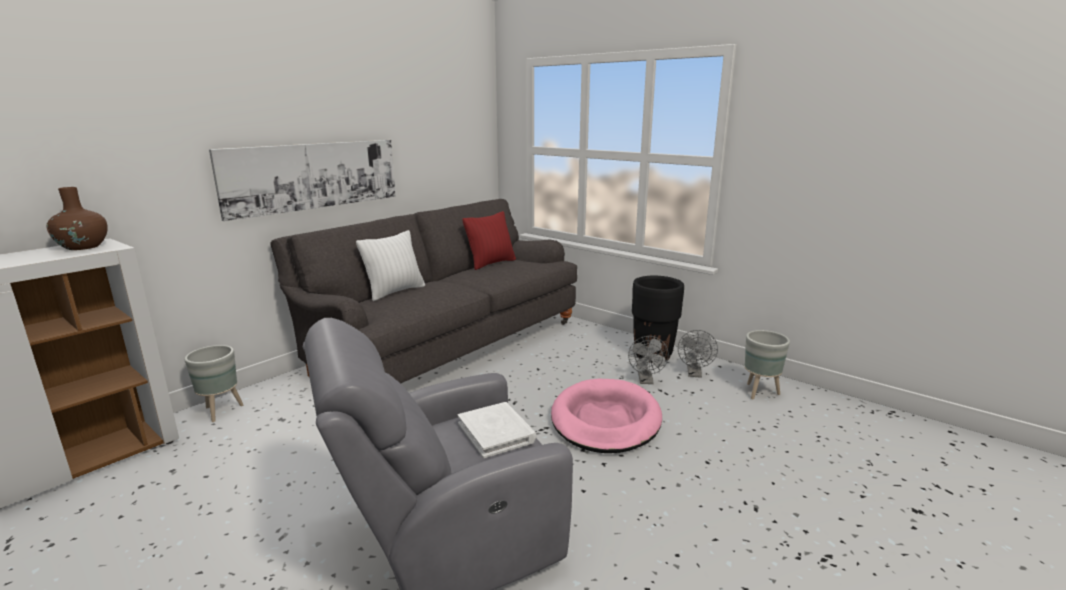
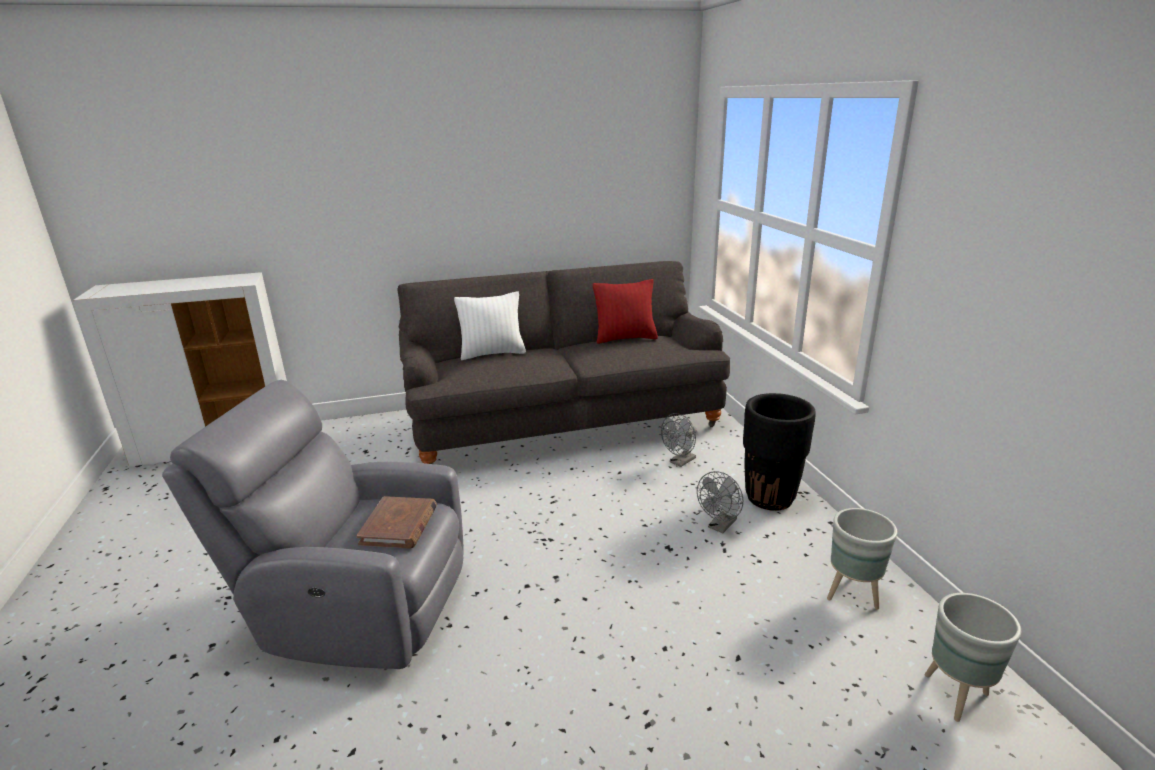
camera: 35 degrees right, 5 degrees up
(83, 247) = (232, 279): brown vase -> none
(221, 411) = (338, 430): grey planter -> grey planter (956, 695)
(313, 176) = (446, 225): picture -> none
(496, 432) = (399, 525): white book -> brown book
(605, 420) = (616, 555): pink dog bed -> none
(694, 374) = (793, 539): grey fan -> grey fan (680, 462)

